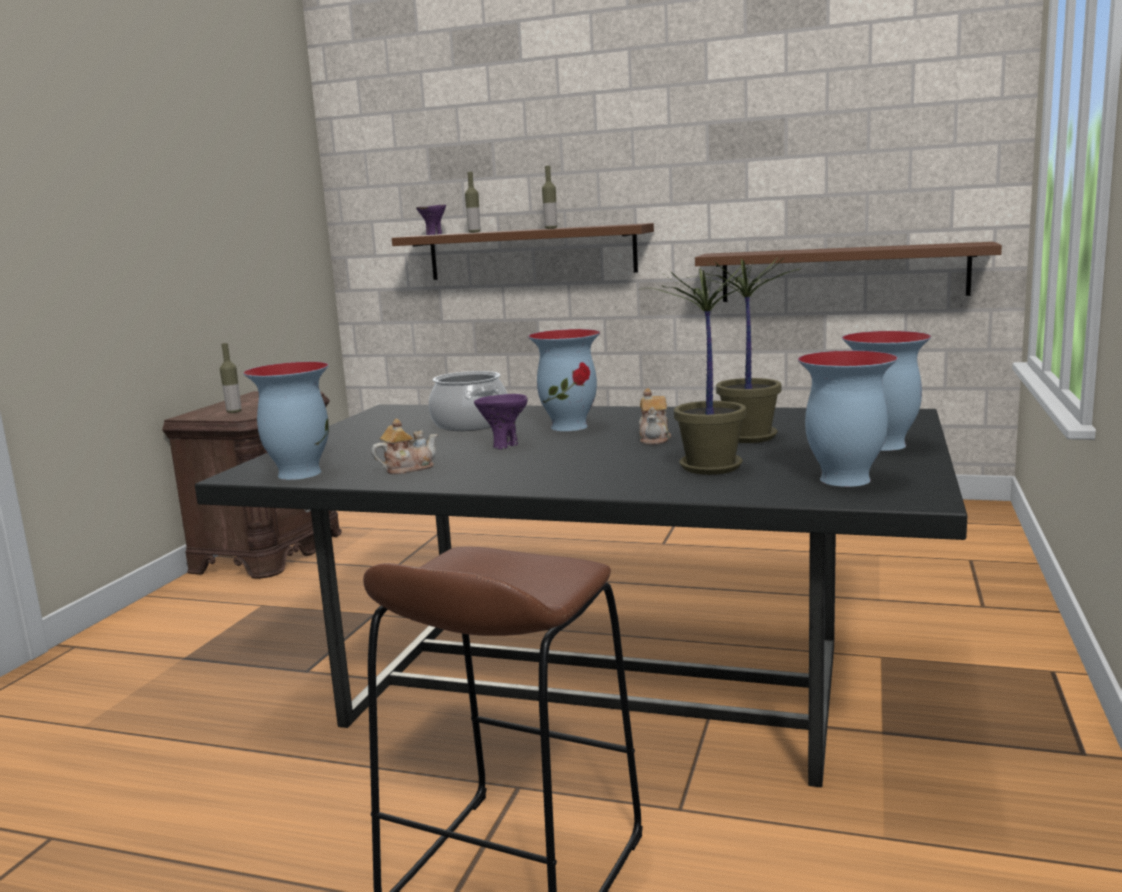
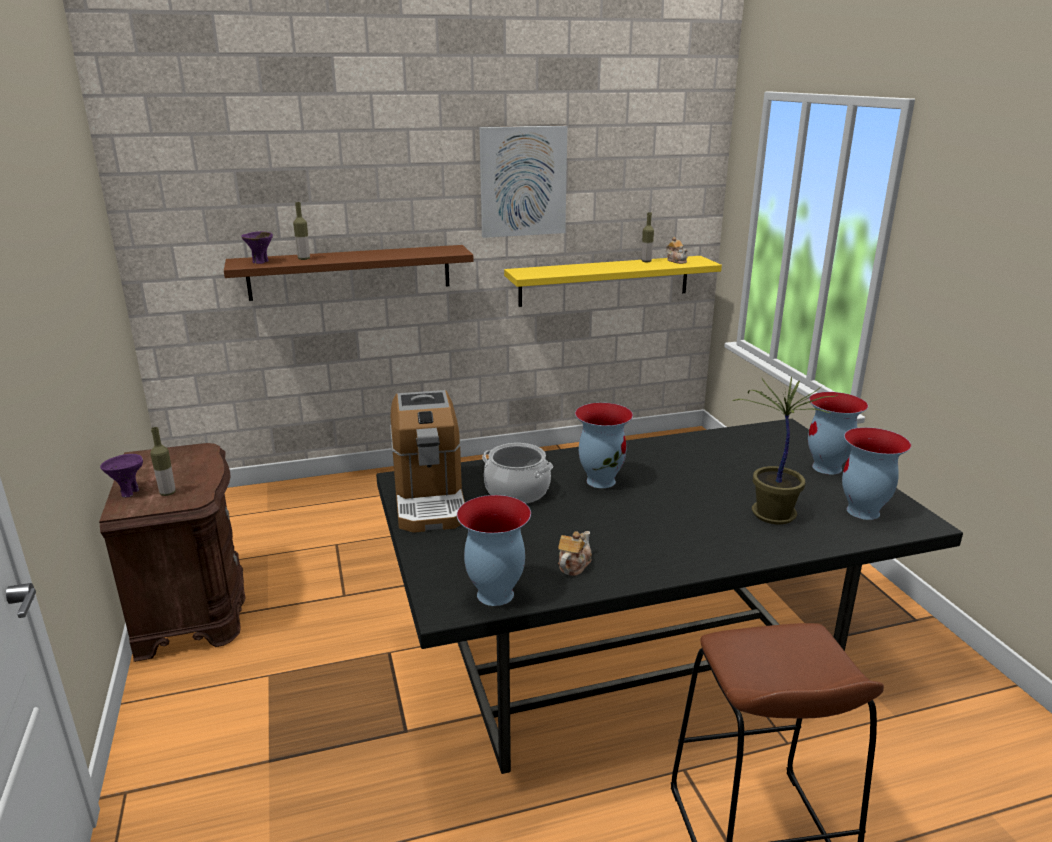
camera: 35 degrees left, 10 degrees up
(382, 421) = (429, 499): none -> coffee machine
(504, 445) = (595, 517): purple bowl -> purple bowl (129, 492)
(551, 228) = (384, 255): bottle -> bottle (646, 261)
(654, 439) = (685, 486): teapot -> teapot (676, 261)
(727, 145) = (523, 181): none -> picture
(747, 437) = (739, 472): potted plant -> none
(842, 273) = (604, 280): brown shelf -> yellow shelf

